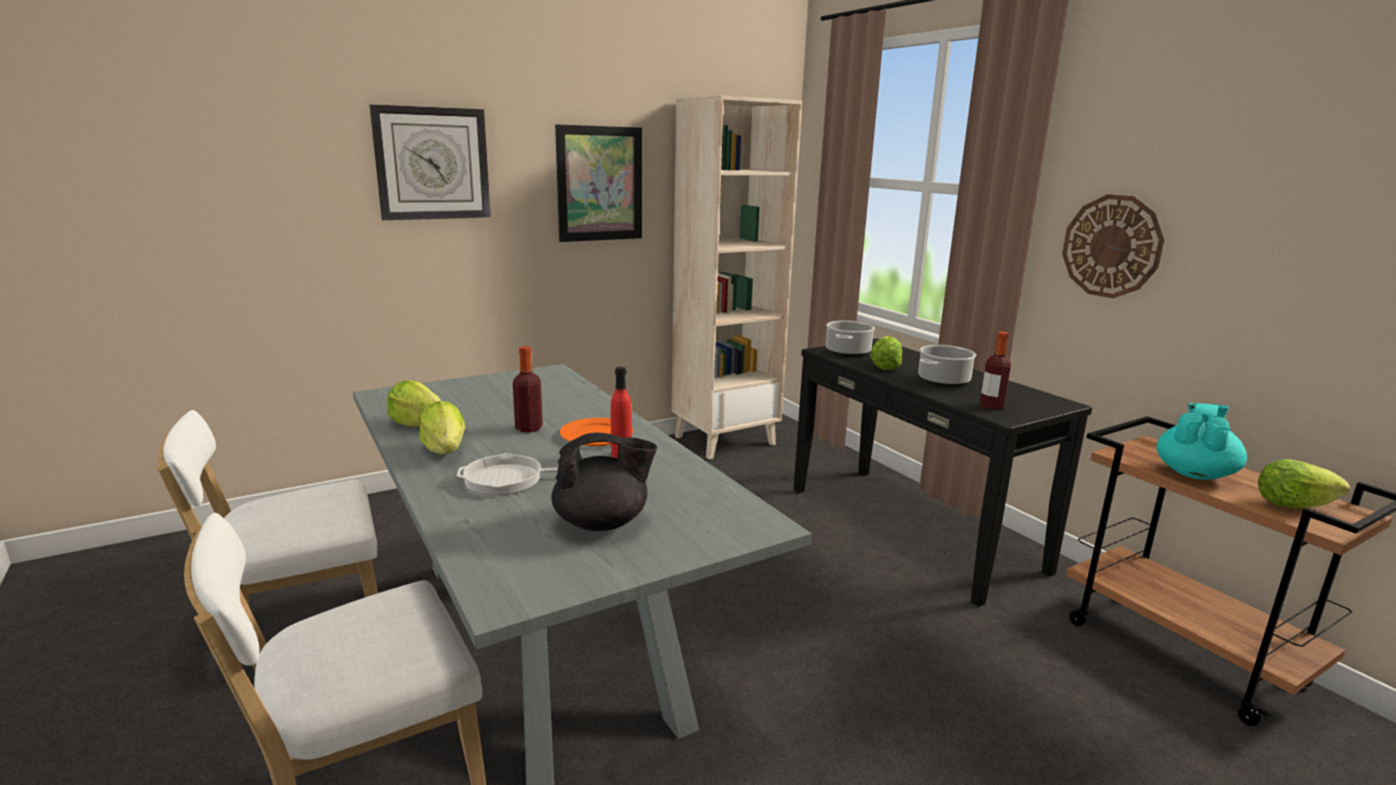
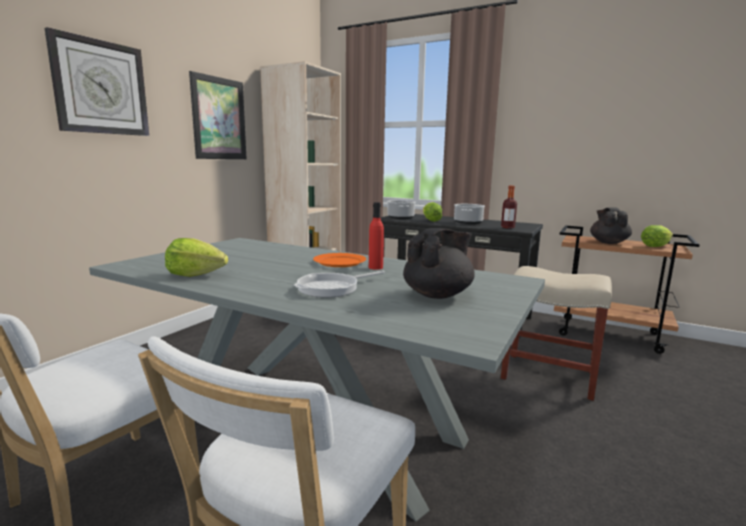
camera: 30 degrees left, 5 degrees down
(445, 451) = (249, 283): lettuce -> none
(529, 428) = (286, 265): bottle -> none
(948, 686) = (550, 375): none -> beige stool
(1111, 246) = (534, 143): wall clock -> none
(1194, 473) = (608, 242): turquoise teapot -> black teapot

